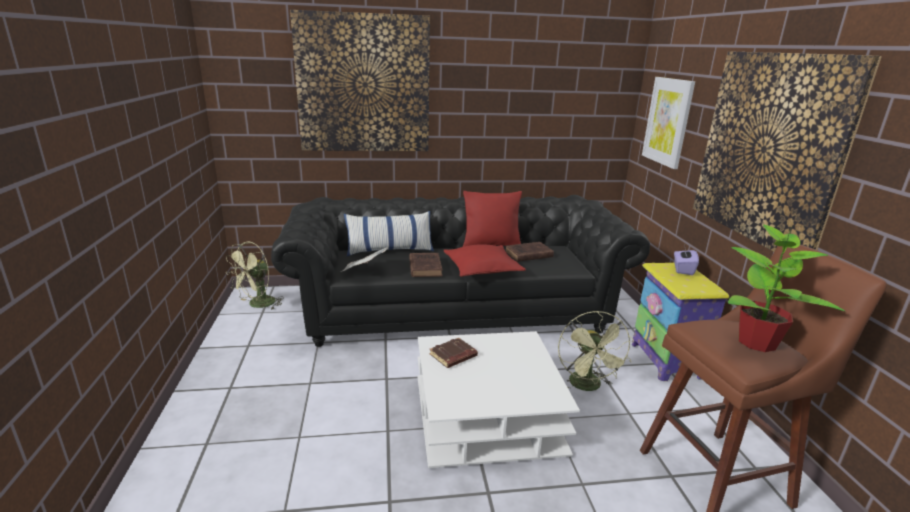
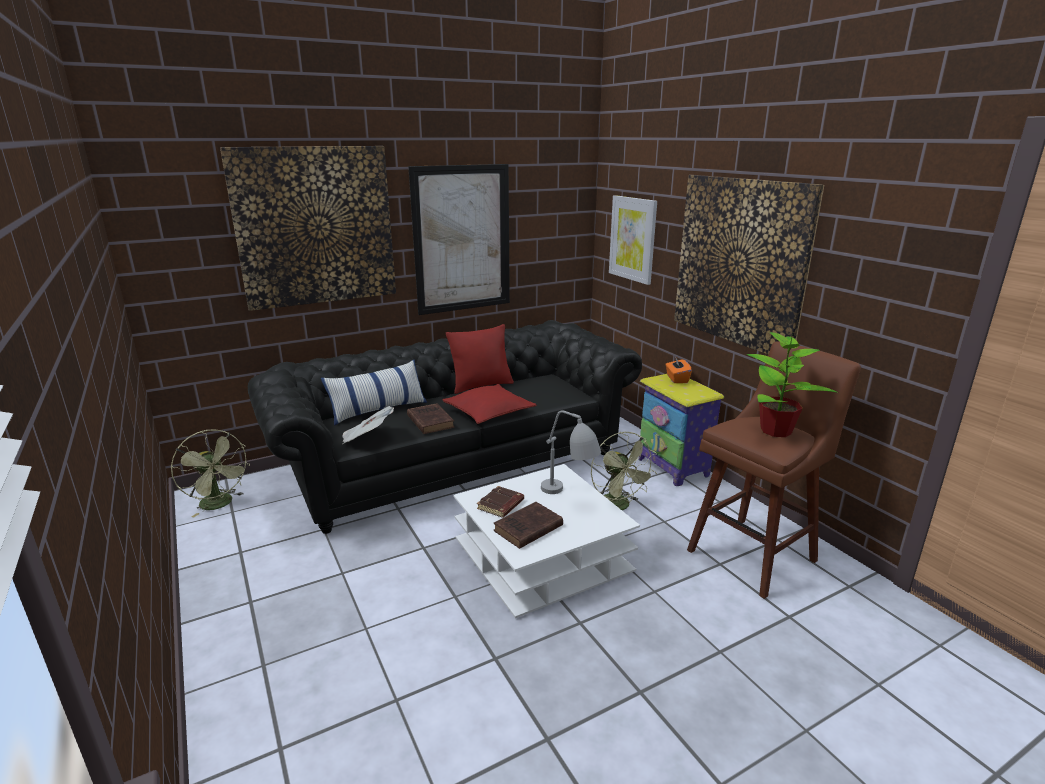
camera: 20 degrees left, 0 degrees up
(257, 305) = (220, 504): green fan -> green fan turned 60 degrees counterclockwise
(497, 108) = (462, 239): none -> picture
(522, 365) = (569, 498): none -> grey table lamp
(527, 254) = (524, 389): brown book -> brown book (527, 529)
(683, 269) = (676, 379): purple tissue box -> orange tissue box

